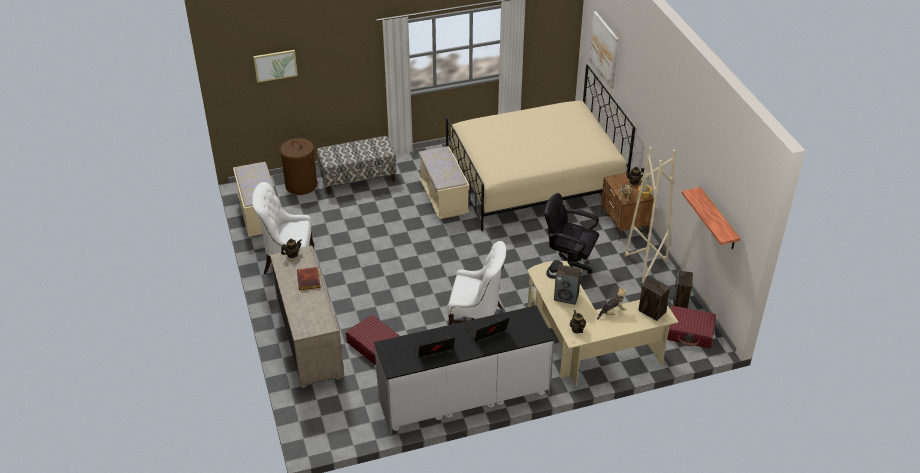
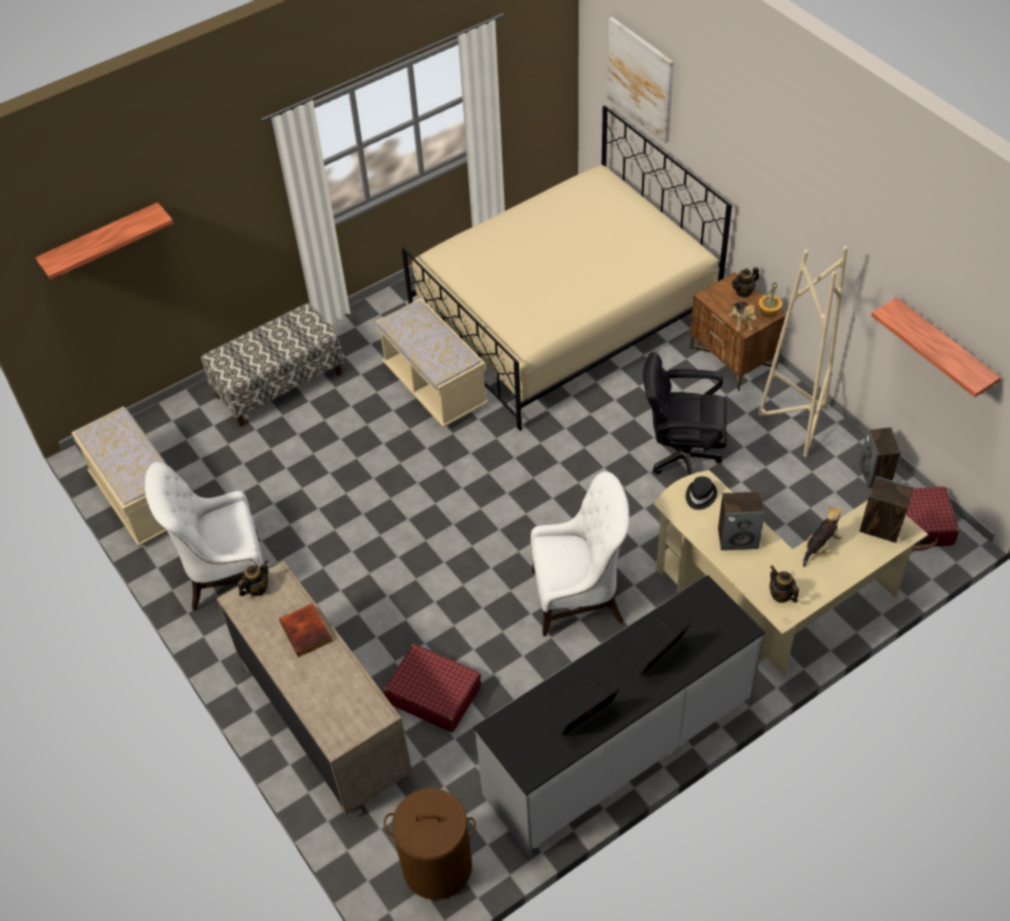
camera: 15 degrees left, 10 degrees up
(275, 65) = (101, 241): picture -> shelf
(301, 185) = (189, 422): brown laundry basket -> brown laundry basket (437, 866)

